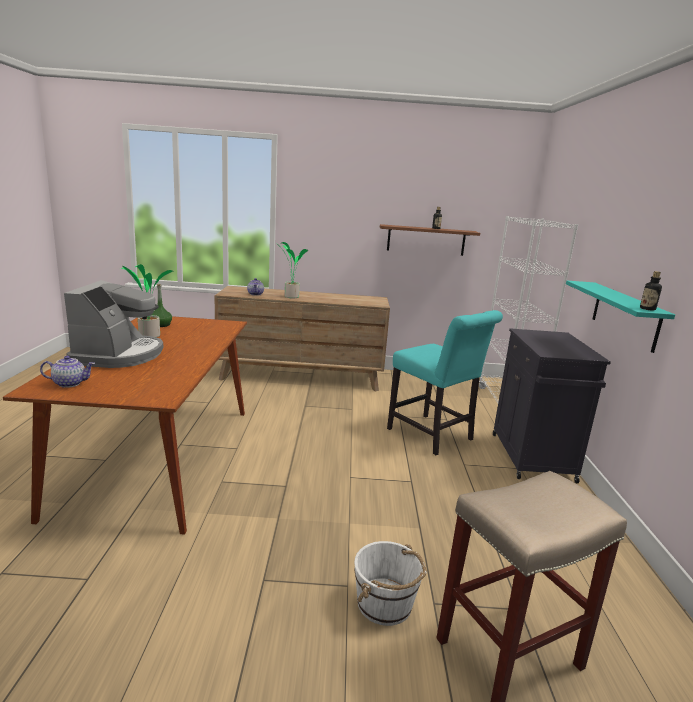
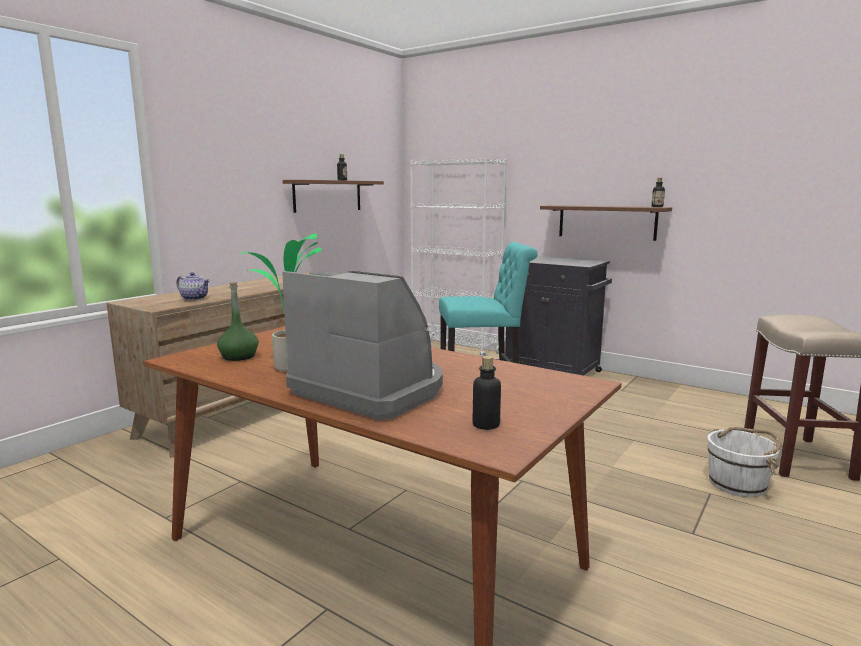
camera: 55 degrees left, 5 degrees down
(70, 383) = (486, 425): teapot -> bottle
(290, 297) = (242, 290): potted plant -> none
(624, 315) = (606, 222): turquoise shelf -> brown shelf

